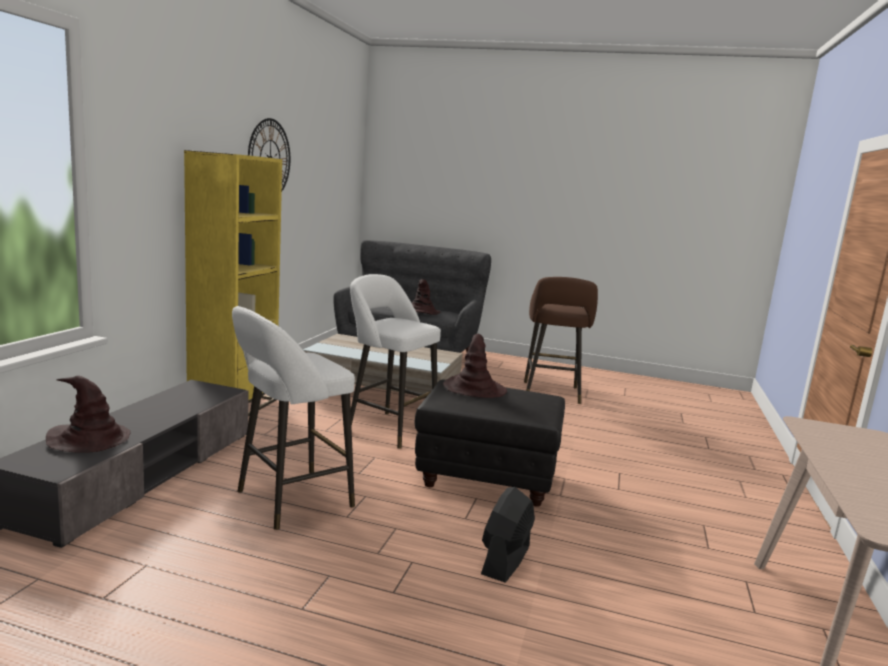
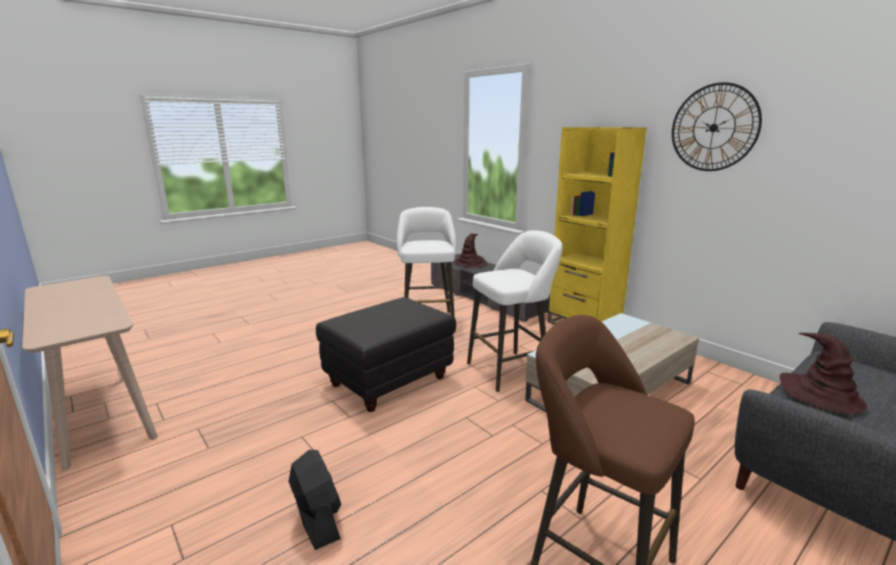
camera: 125 degrees right, 5 degrees up
(474, 388) = (413, 315): brown hat -> none
(505, 560) = (307, 353): black fan -> black fan (317, 518)

